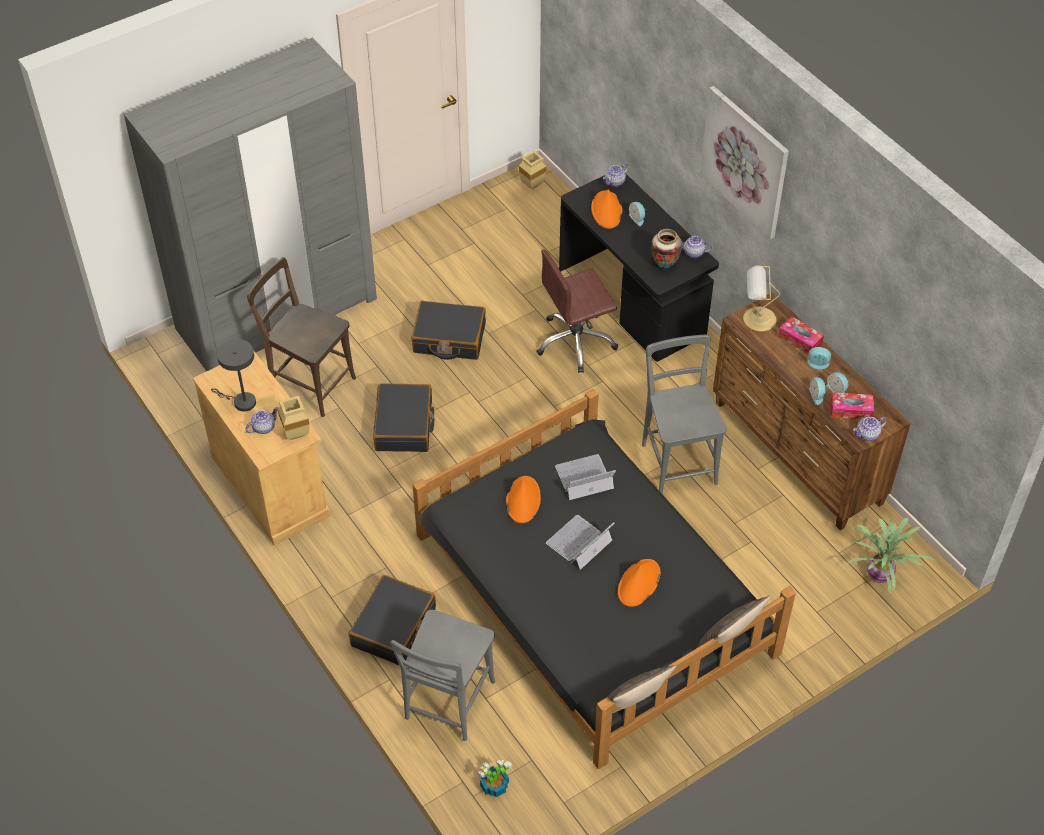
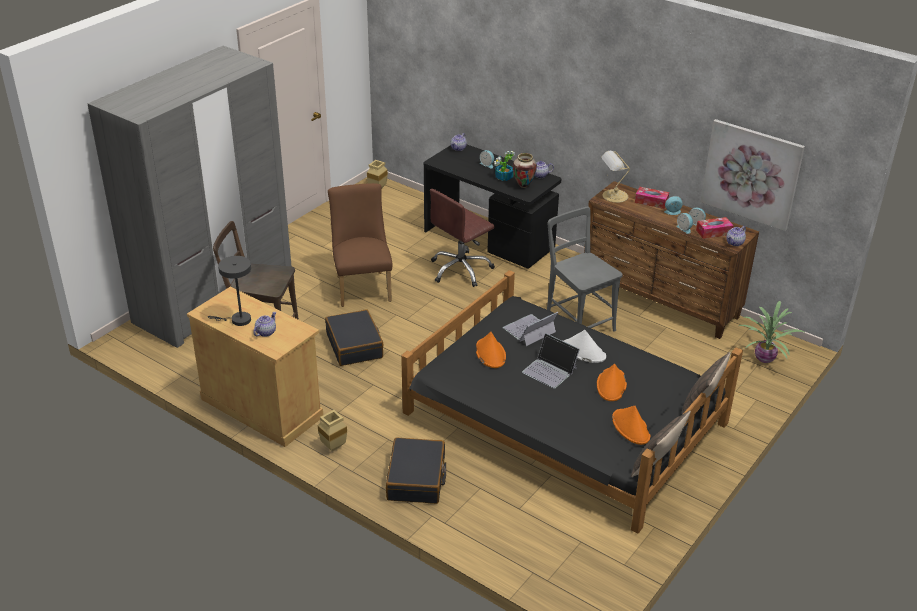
camera: 20 degrees left, 15 degrees down
(295, 436) = (296, 332): beige vase -> beige vase (333, 448)
(447, 704) = (490, 521): grey chair -> none
(449, 338) = (362, 286): black suitcase -> brown chair
(494, 785) = (560, 568): potted plant -> potted plant (503, 177)
(579, 543) = (550, 370): laptop -> laptop turned 75 degrees counterclockwise
(606, 210) = (462, 164): orange hat -> orange hat (631, 427)
(631, 526) = (583, 351): none -> white hat
(744, 161) = (577, 79): picture -> picture (751, 174)

